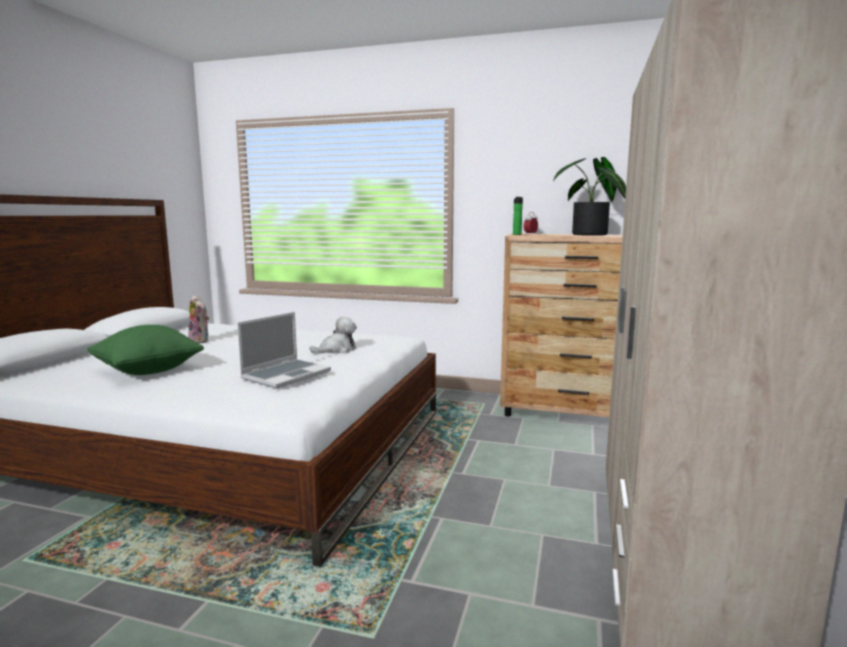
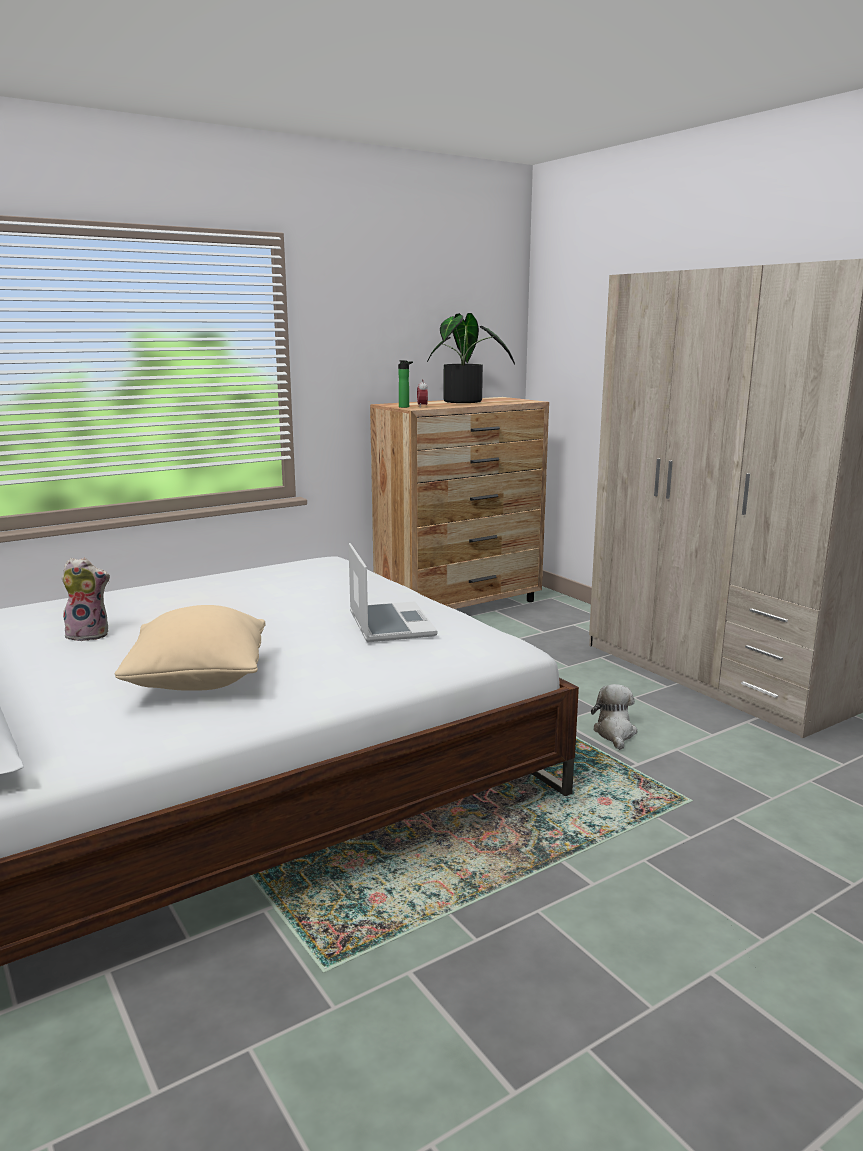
camera: 50 degrees left, 5 degrees up
(148, 371) = (199, 682): green pillow -> beige pillow
(337, 350) = (316, 590): plush toy -> plush toy (615, 733)

